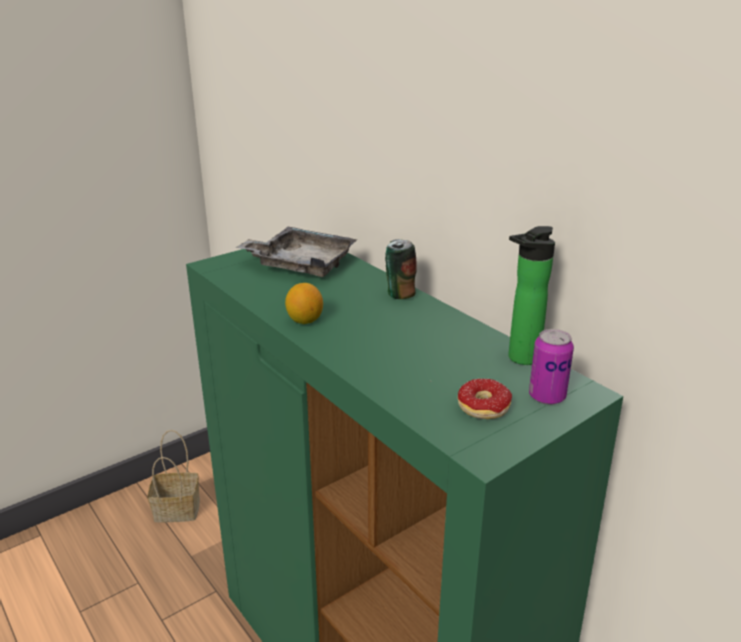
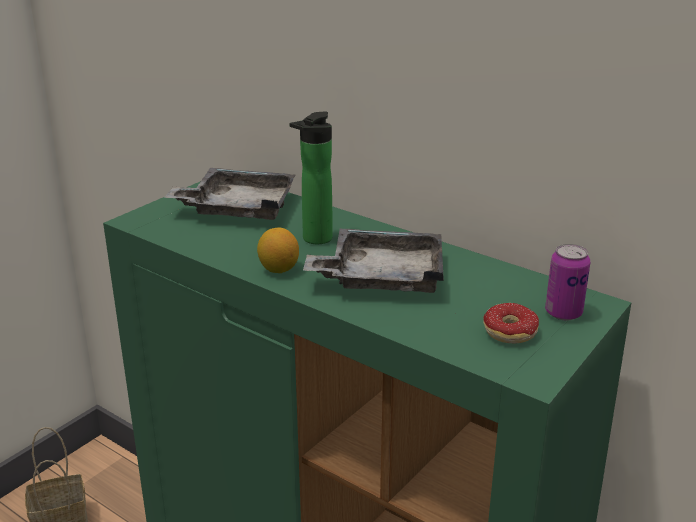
camera: 15 degrees left, 0 degrees up
(391, 339) = (381, 277): none -> grey tray
(399, 294) = (363, 228): can -> none
(520, 359) = (519, 280): bottle -> bottle (314, 240)

